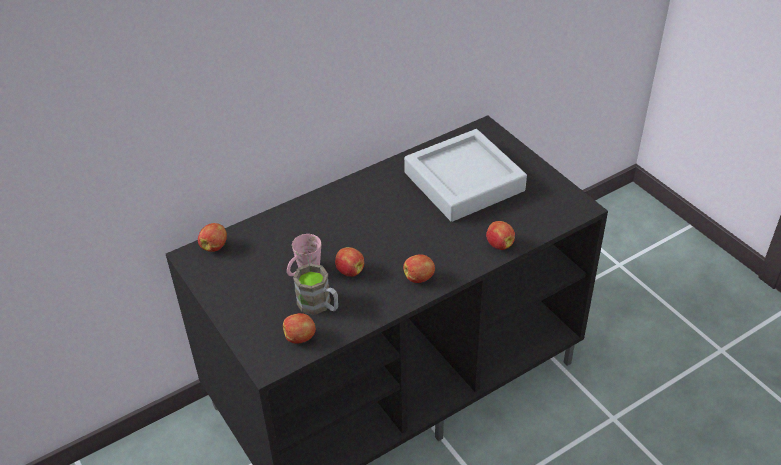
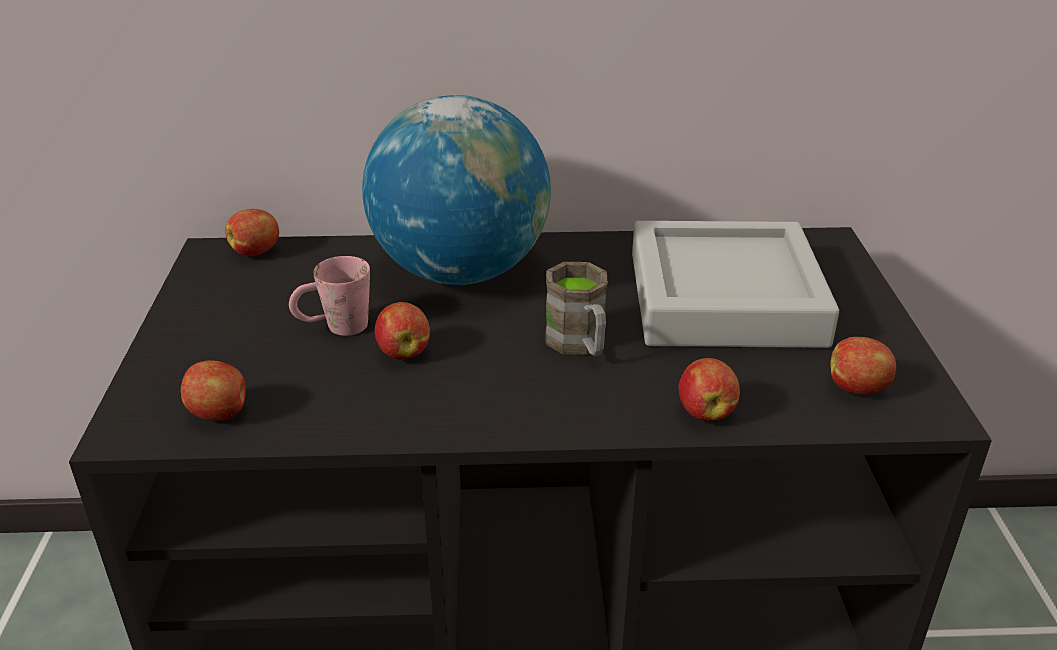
camera: 30 degrees right, 10 degrees down
(319, 305) = (302, 381): brown mug -> brown mug (580, 345)
(332, 215) = (460, 271): none -> globe
(419, 278) = (506, 406): apple -> apple (857, 388)

